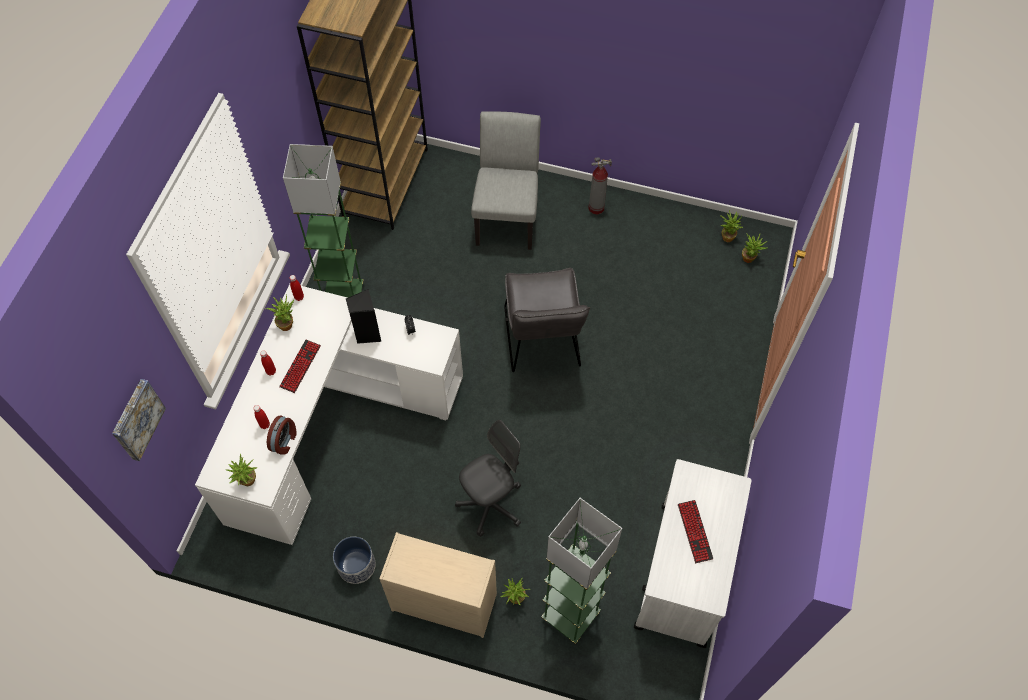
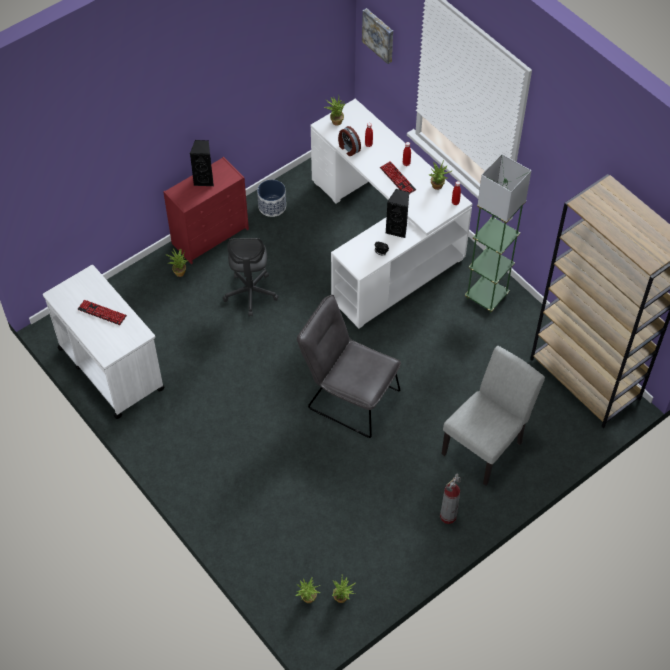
camera: 125 degrees right, 5 degrees down
(429, 573) = (204, 179): none -> black speaker
(442, 602) = (211, 235): beige dresser -> red dresser
(507, 216) = (486, 444): grey chair -> grey chair turned 90 degrees counterclockwise
(570, 615) = (143, 293): green floor lamp -> none

